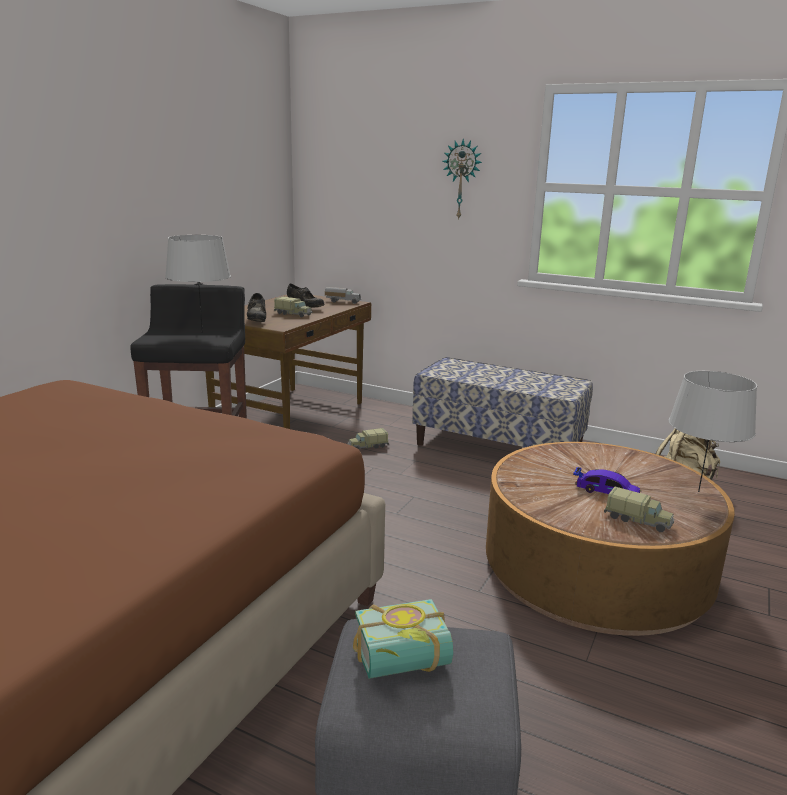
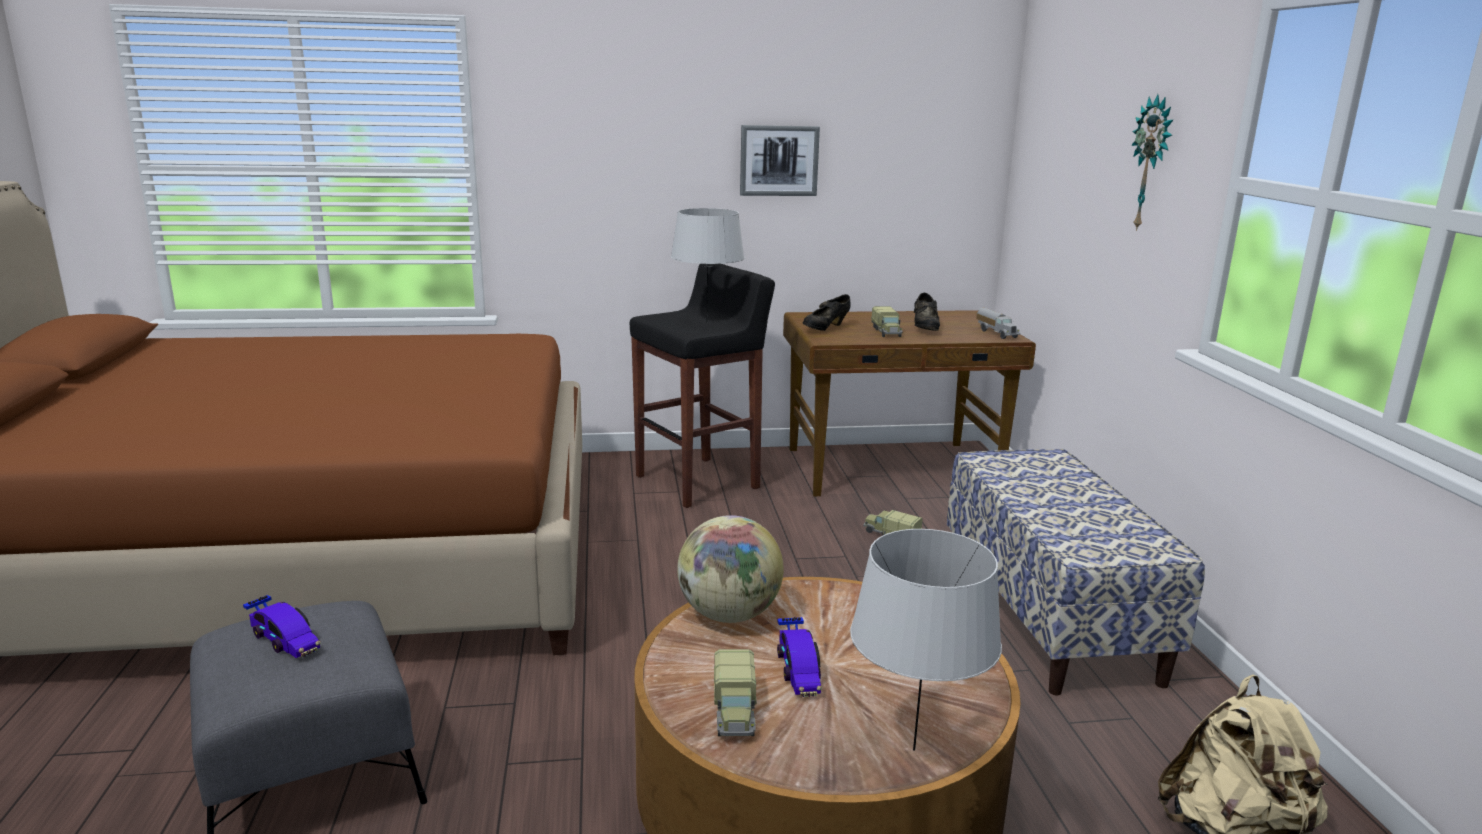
camera: 55 degrees right, 0 degrees up
(175, 193) = (779, 160): none -> picture
(404, 665) = (284, 639): book -> toy car
(530, 490) = (729, 615): none -> globe

